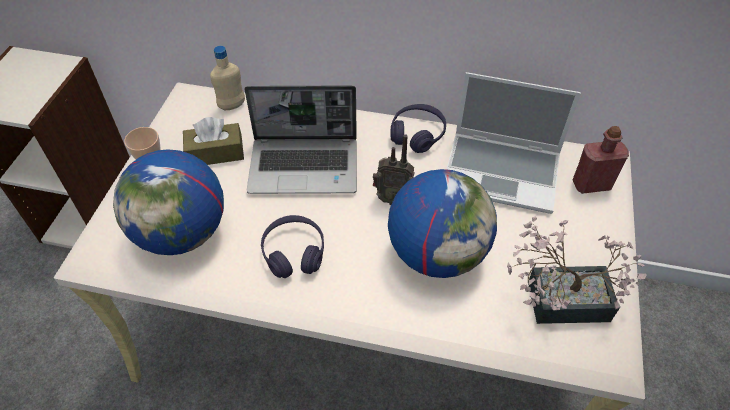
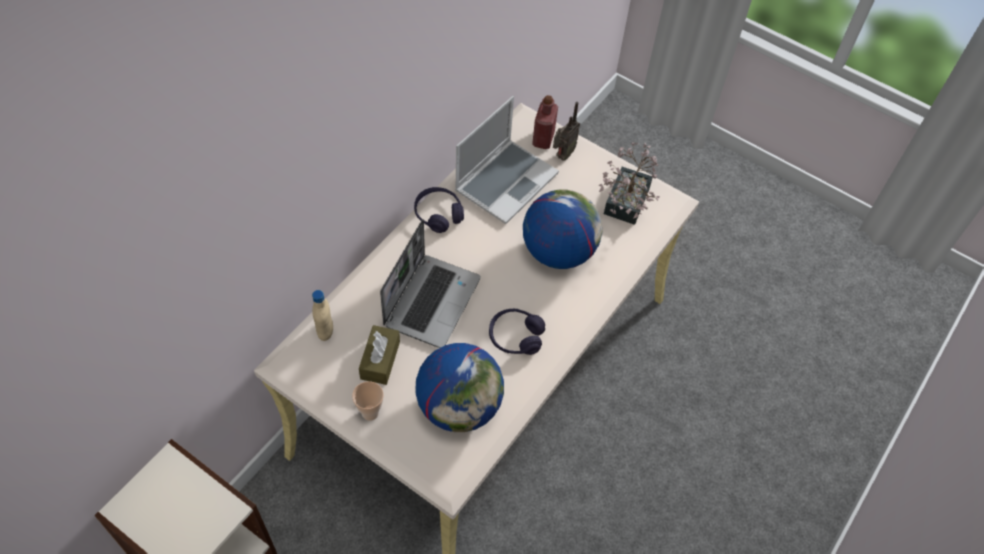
camera: 70 degrees left, 5 degrees up
(392, 199) = (496, 257): radio -> radio (562, 155)

